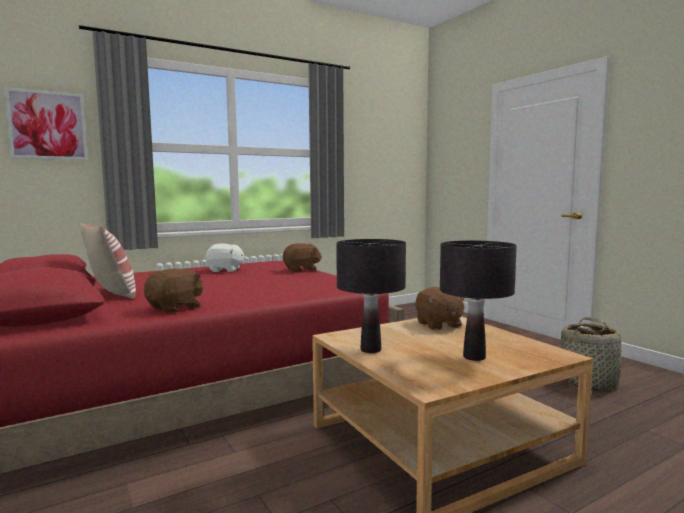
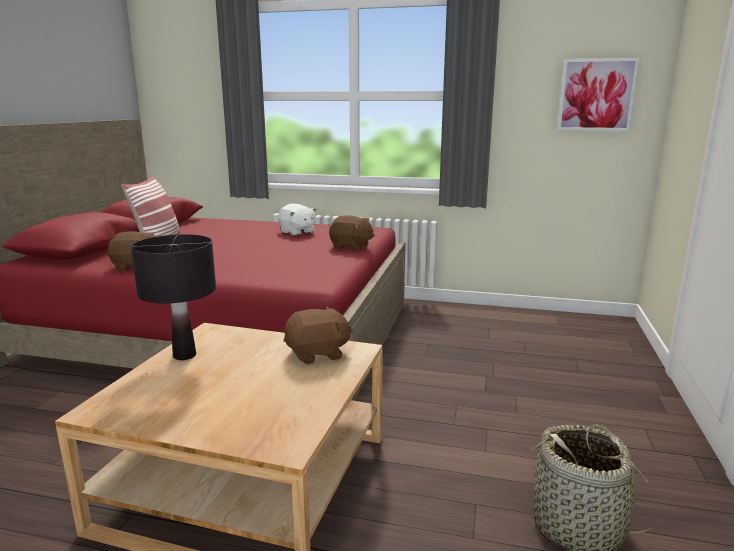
camera: 45 degrees right, 10 degrees up
(47, 125) = (192, 81): picture -> picture (596, 95)
(438, 325) = (317, 354): brown plush toy -> brown plush toy turned 135 degrees counterclockwise
(474, 357) = (216, 403): black table lamp -> none

